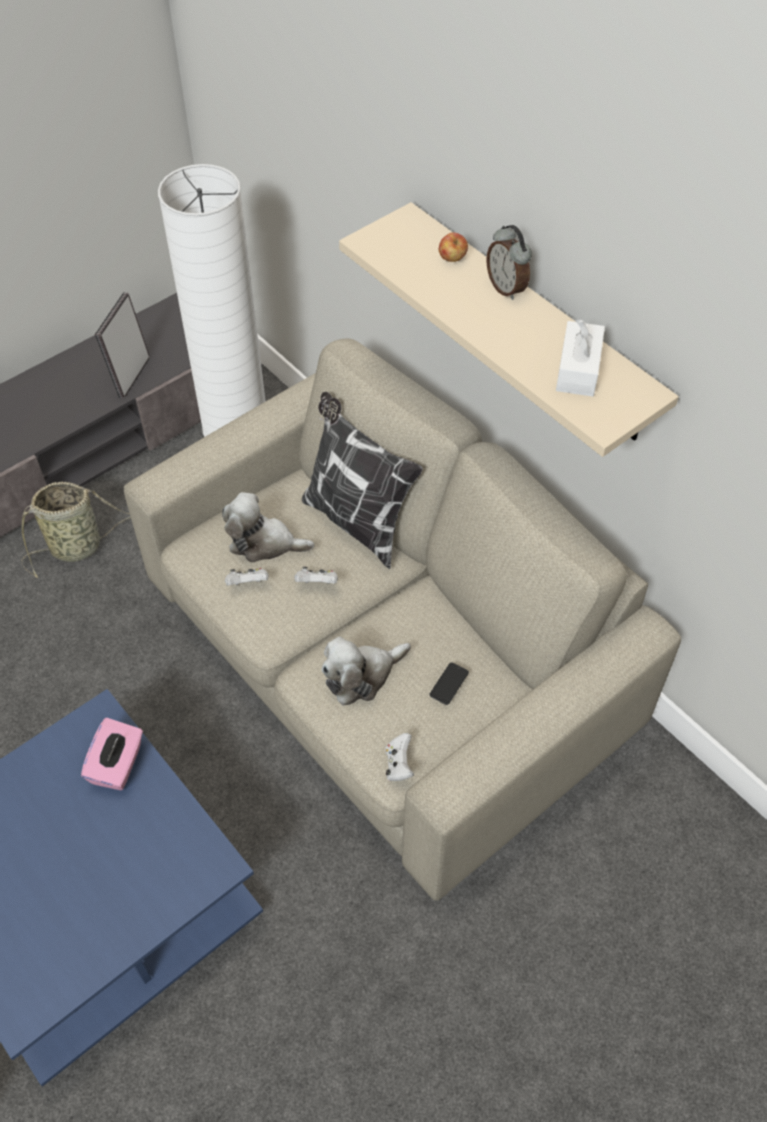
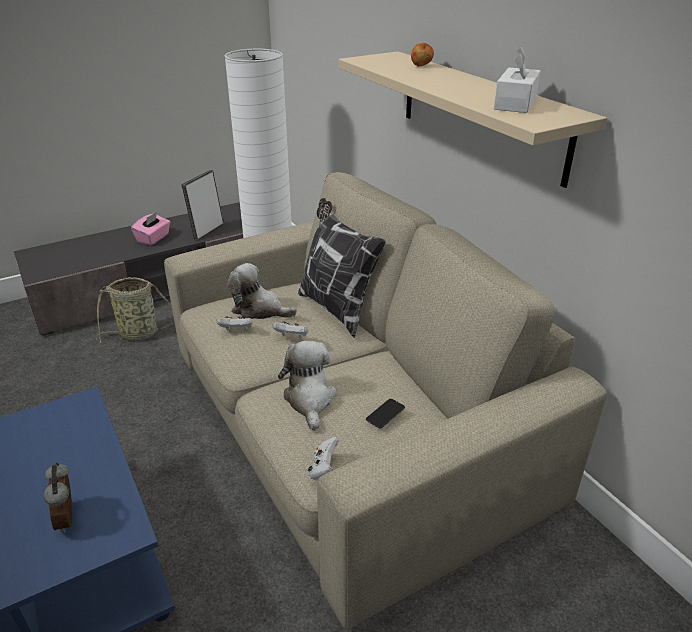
camera: 10 degrees right, 20 degrees down
(118, 765) = (78, 439): pink tissue box -> pink tissue box (153, 238)
(362, 676) = (309, 399): plush toy -> plush toy turned 105 degrees clockwise
(507, 288) = (461, 76): alarm clock -> alarm clock (69, 518)

